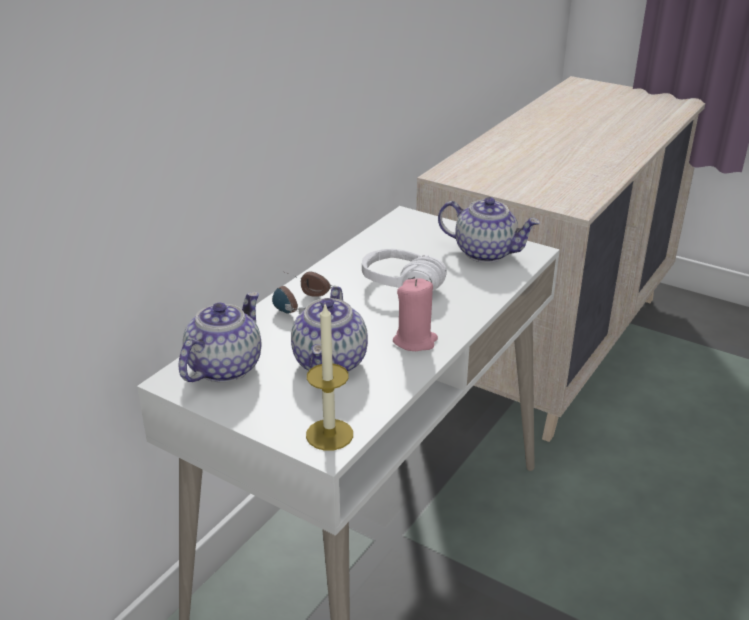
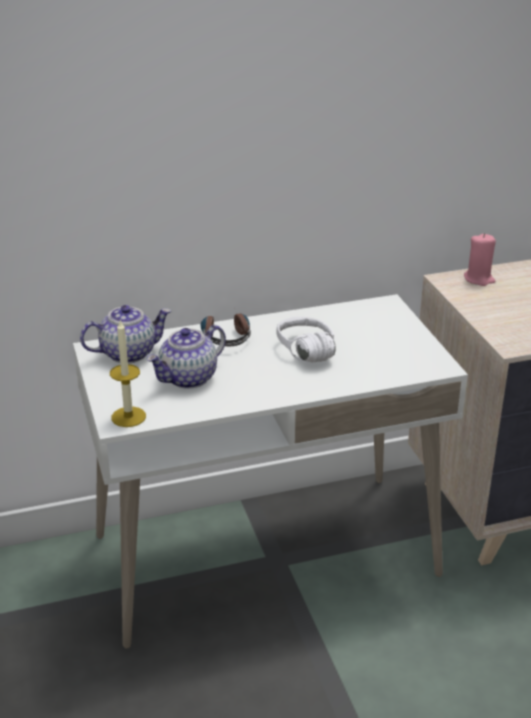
camera: 40 degrees right, 0 degrees up
(415, 341) = (258, 389): pink candle -> pink candle (479, 279)
(486, 252) = (404, 353): teapot -> none

